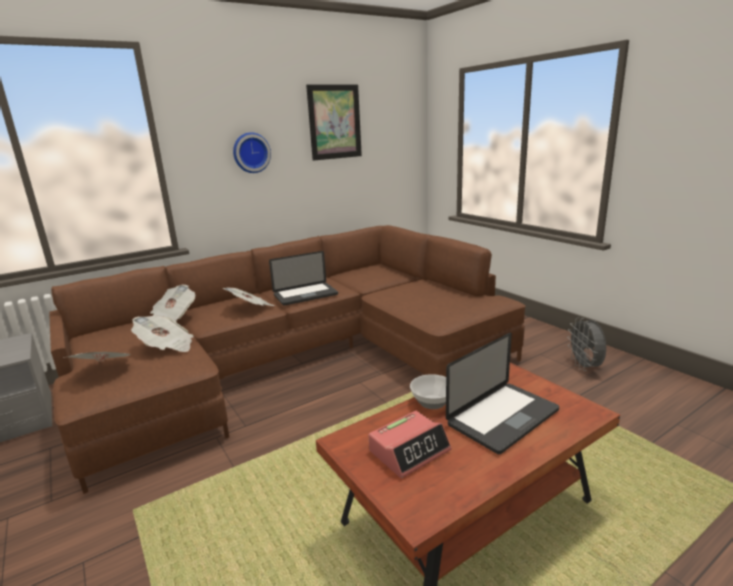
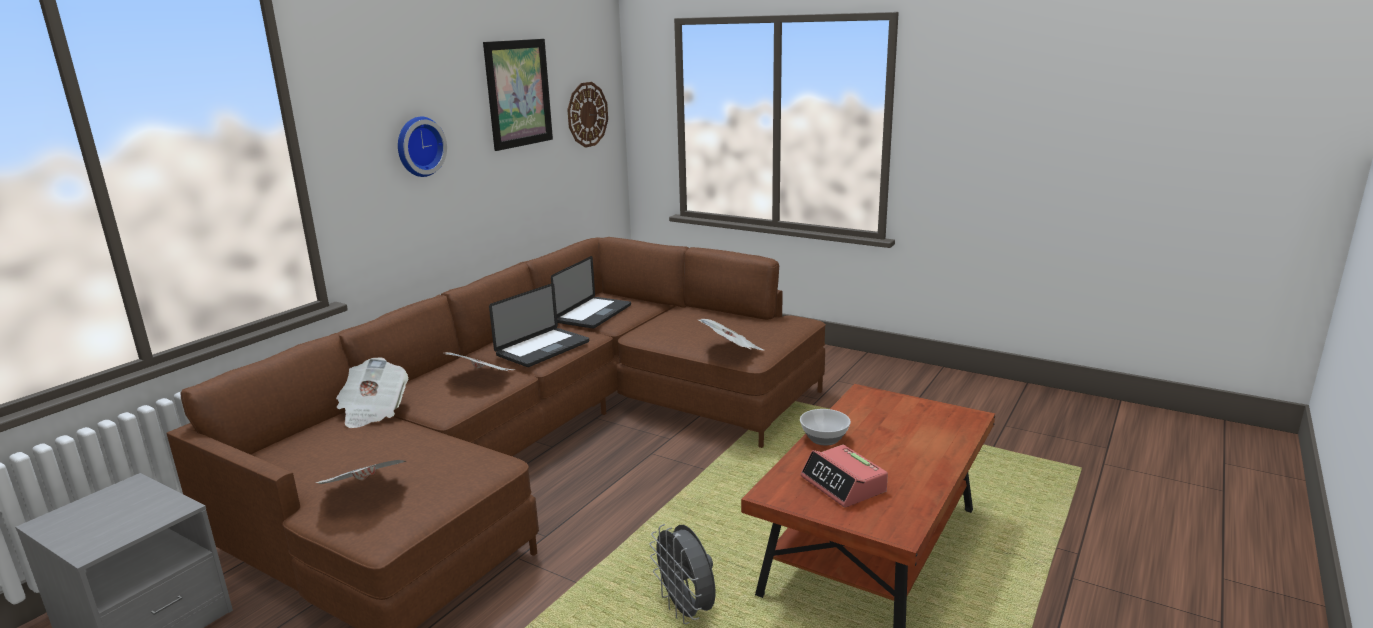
camera: 25 degrees left, 0 degrees up
(167, 347) = (419, 448): newspaper -> newspaper (731, 351)
(393, 140) = (587, 114): none -> wall clock
(409, 450) = (843, 485): alarm clock -> alarm clock turned 120 degrees clockwise
(503, 417) = (901, 438): laptop -> laptop (594, 314)
(585, 367) = (892, 386): grey fan -> grey fan (686, 610)

